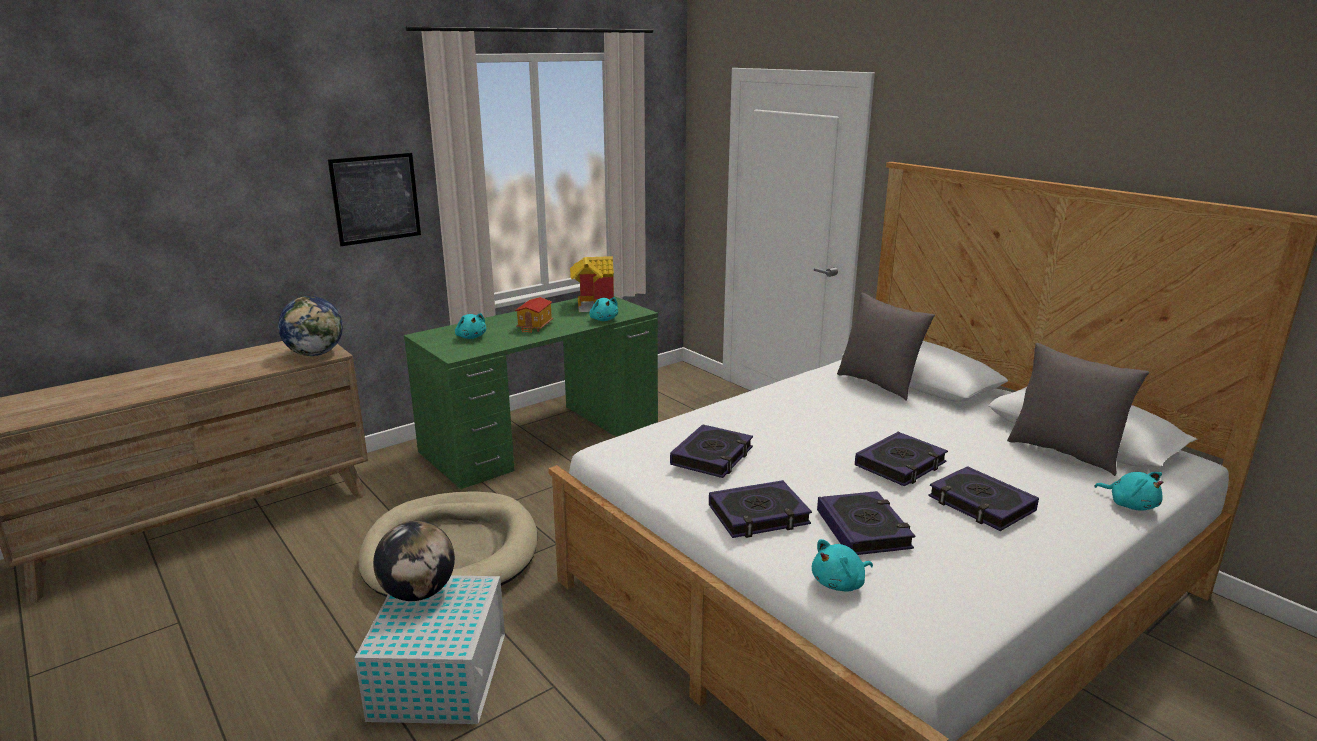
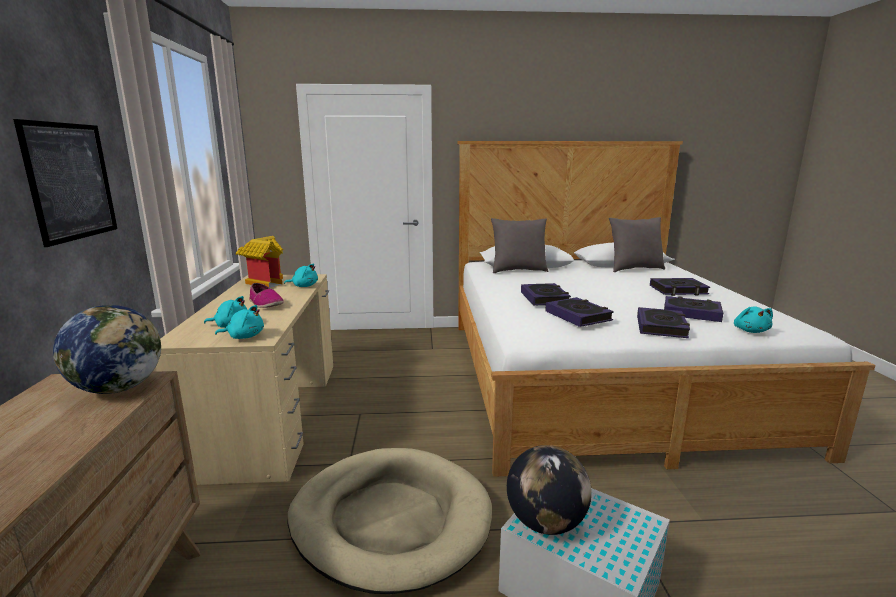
camera: 55 degrees left, 5 degrees down
(535, 326) = (265, 304): toy house -> shoe
(543, 436) = (271, 413): green desk -> beige desk
(900, 464) = (624, 290): book -> book (544, 298)
(1130, 504) = (690, 275): turquoise plush toy -> turquoise plush toy (244, 336)

